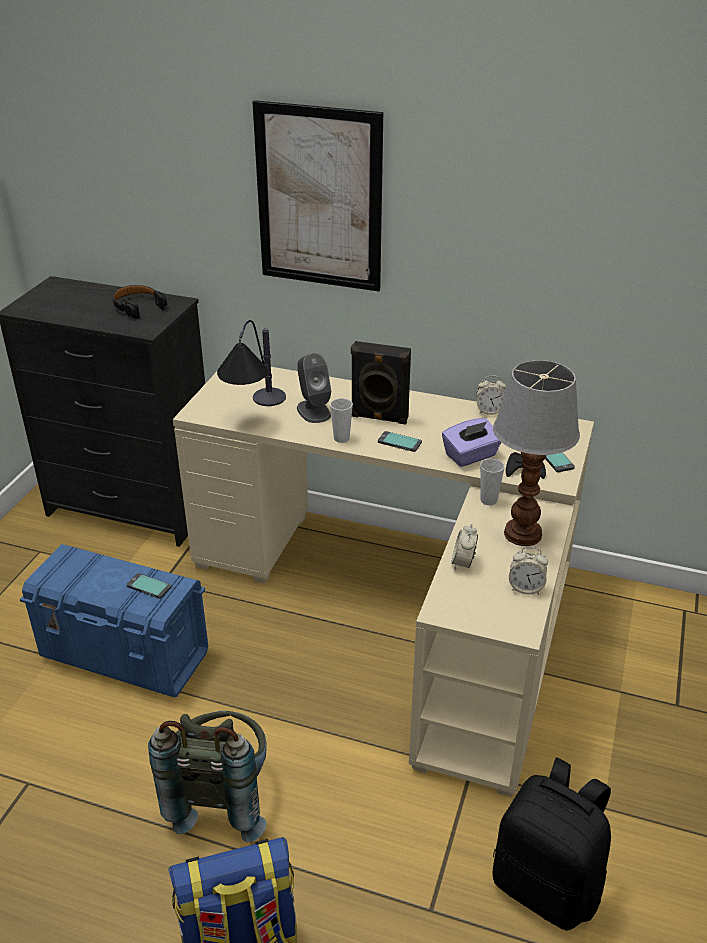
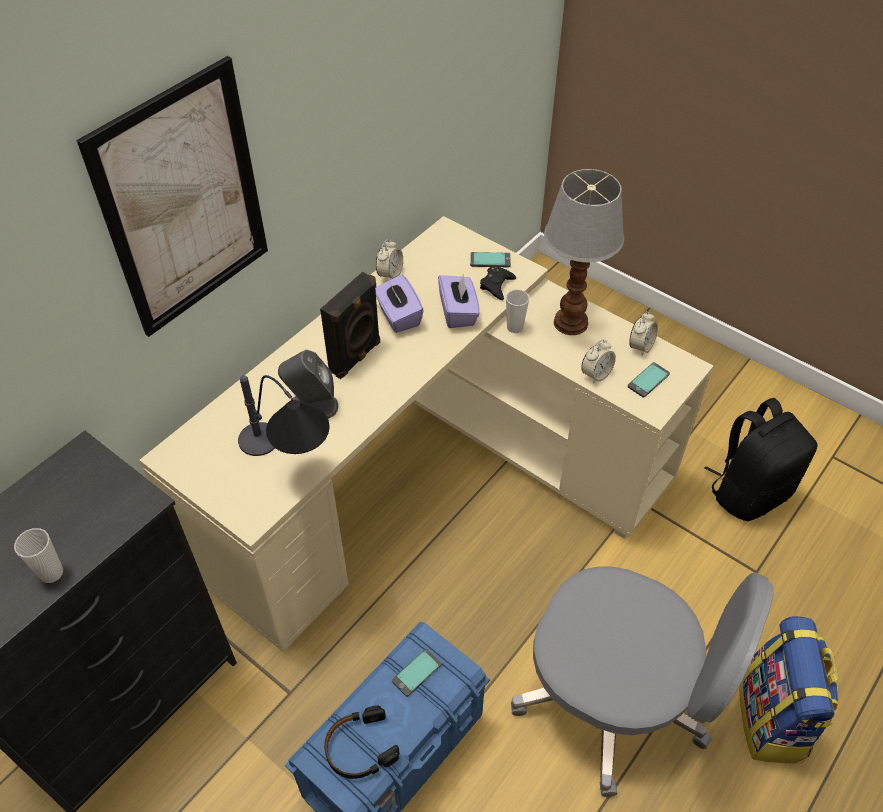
camera: 70 degrees left, 15 degrees up
(138, 306) = (60, 501): black headphones -> black headphones (360, 748)
(221, 797) = (614, 699): grey backpack -> grey office chair
(341, 438) = (379, 398): cup -> cup (51, 573)
(399, 442) = (410, 355): phone -> phone (648, 380)
(441, 426) = (398, 316): none -> purple tissue box
(463, 563) = (596, 374): alarm clock -> alarm clock turned 75 degrees counterclockwise

